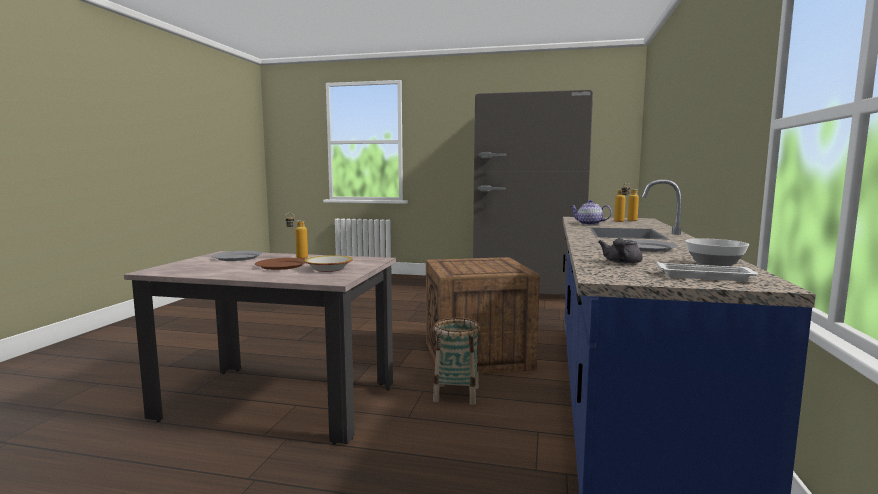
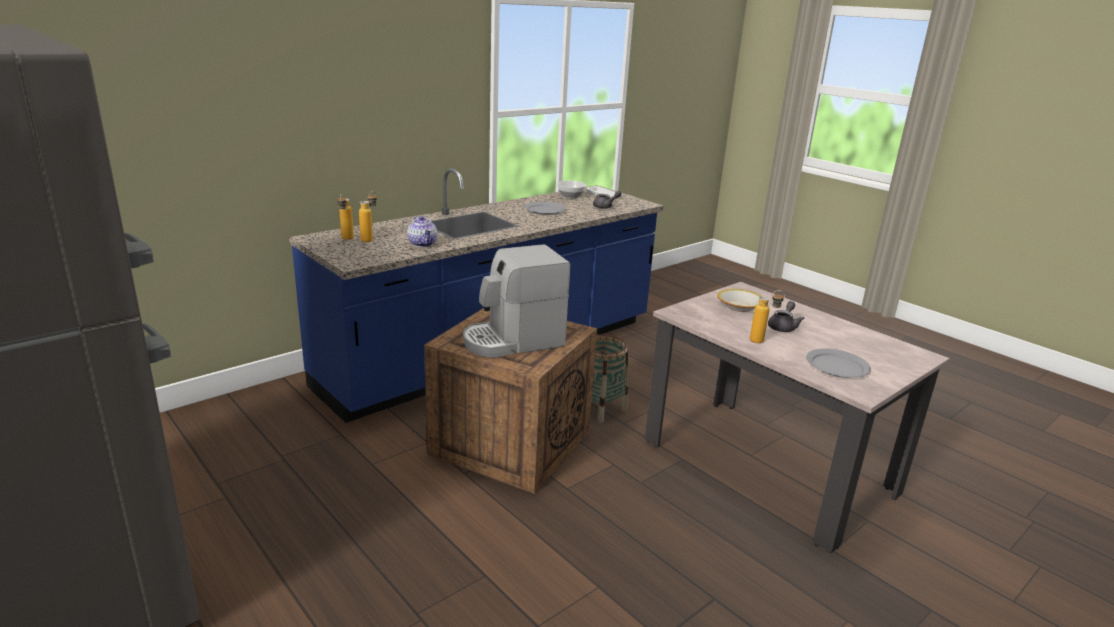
camera: 145 degrees left, 15 degrees up
(282, 266) = (783, 327): brown plate -> grey teapot
(472, 264) = (513, 341): none -> coffee machine

